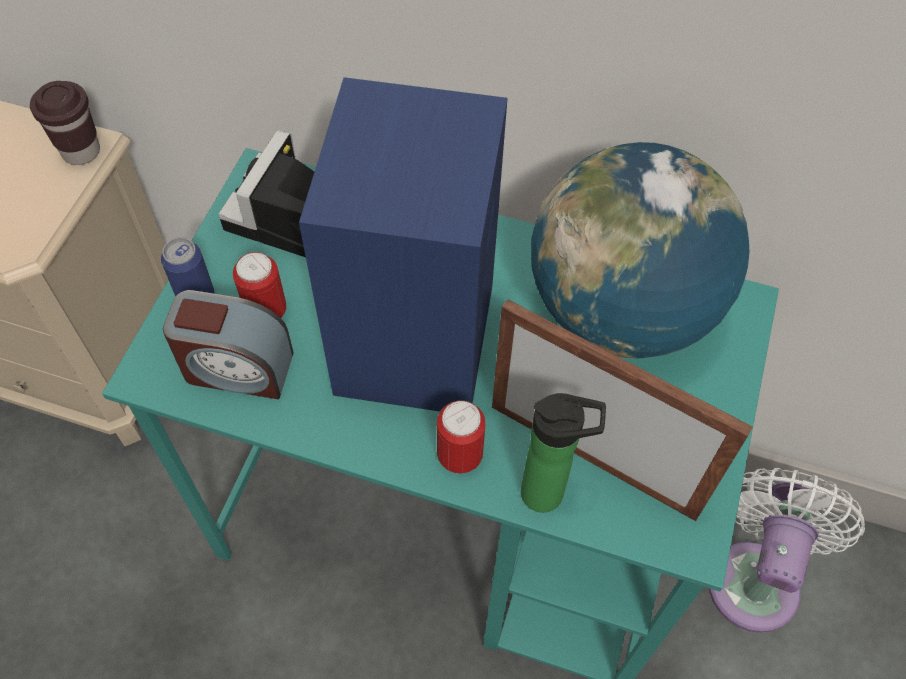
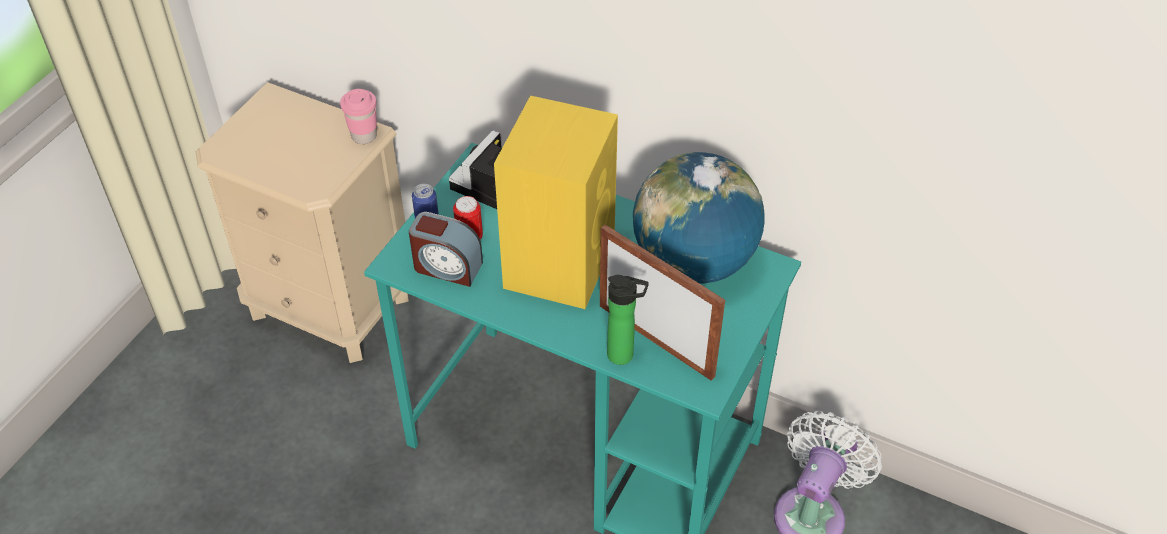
camera: 10 degrees right, 10 degrees down
(81, 151) = (364, 136): brown cup -> pink cup
(416, 335) = (560, 261): blue speaker -> yellow speaker
(459, 456) = (574, 329): can -> none

